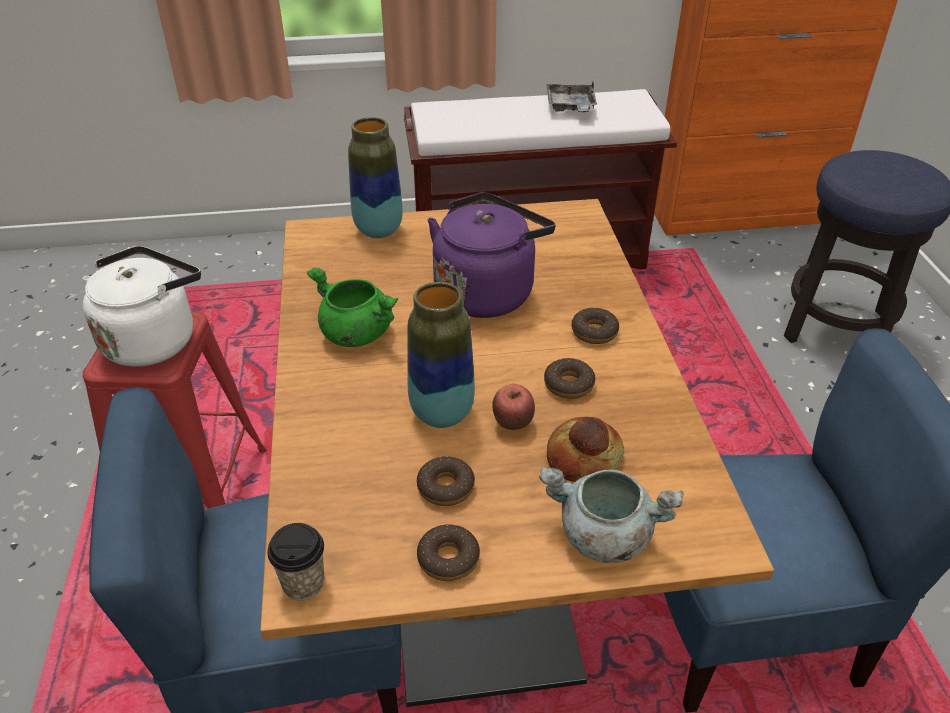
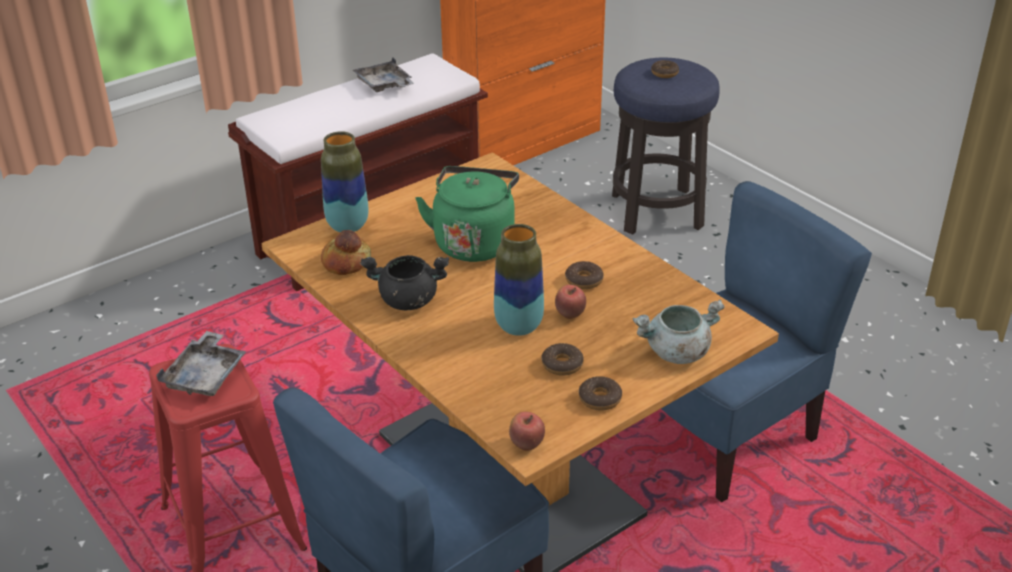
camera: 30 degrees left, 5 degrees down
(153, 339) = (206, 376): white kettle -> grey tray
(303, 583) = (526, 445): cup -> apple
(355, 333) = (407, 301): green cooking pot -> black cooking pot
(487, 292) = (474, 242): purple kettle -> green kettle
(582, 457) = (629, 317): bread -> bread (346, 262)
(594, 332) = (571, 243): donut -> donut (664, 73)

